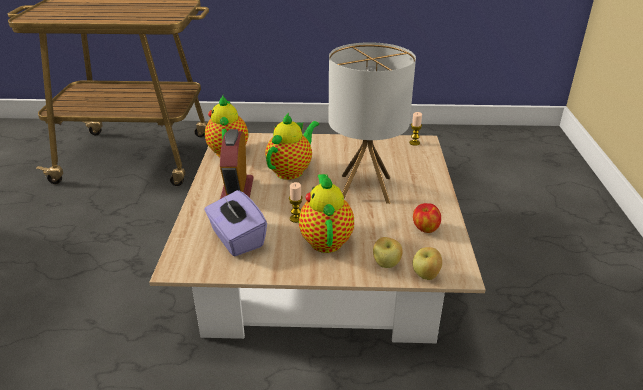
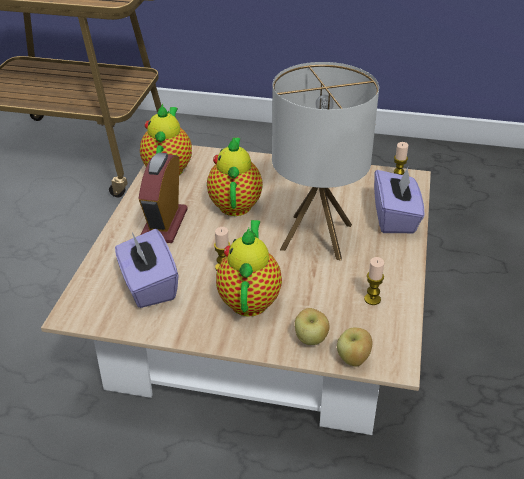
camera: 10 degrees right, 5 degrees up
(291, 171) = (235, 203): teapot -> teapot turned 45 degrees counterclockwise
(422, 169) = (395, 218): none -> purple tissue box
(425, 229) = (372, 299): apple -> candle

